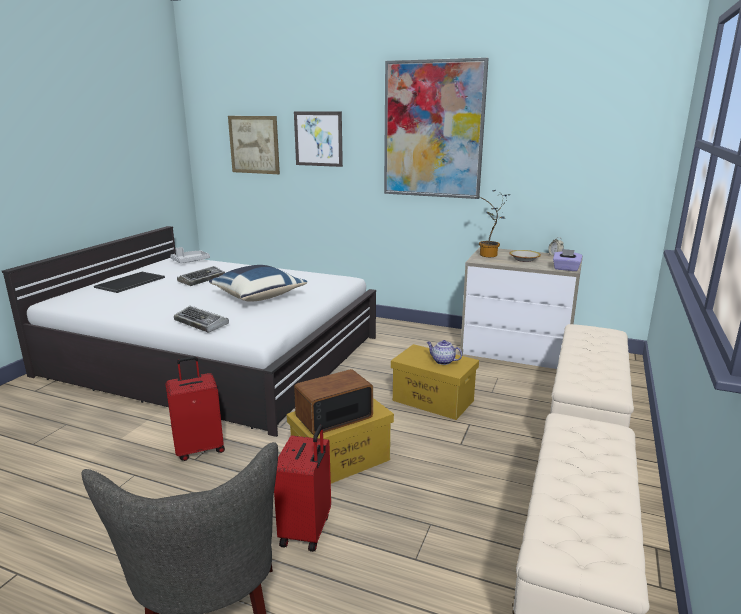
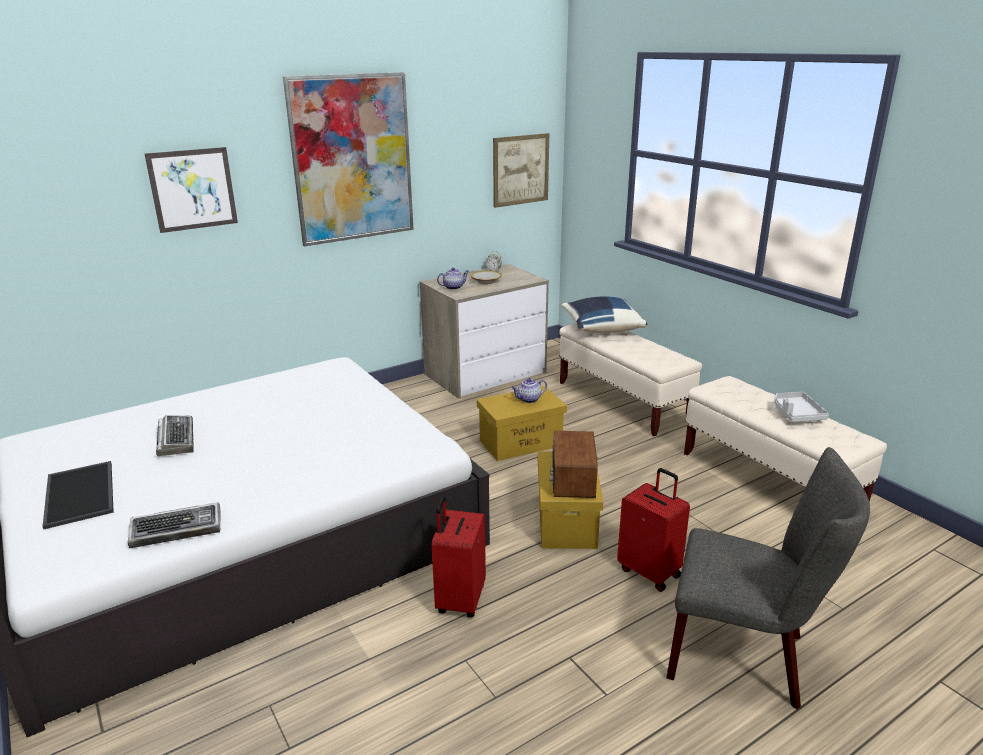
camera: 55 degrees left, 5 degrees up
(190, 261) = (66, 431): grey tray -> grey tray (796, 414)
(202, 323) = (353, 471): keyboard -> keyboard (178, 529)
(254, 144) = (71, 214): picture -> picture (520, 170)
(258, 296) = (312, 421): blue pillow -> blue pillow (601, 328)
(489, 256) = (453, 287): potted plant -> teapot
(566, 269) = (532, 279): purple tissue box -> none

